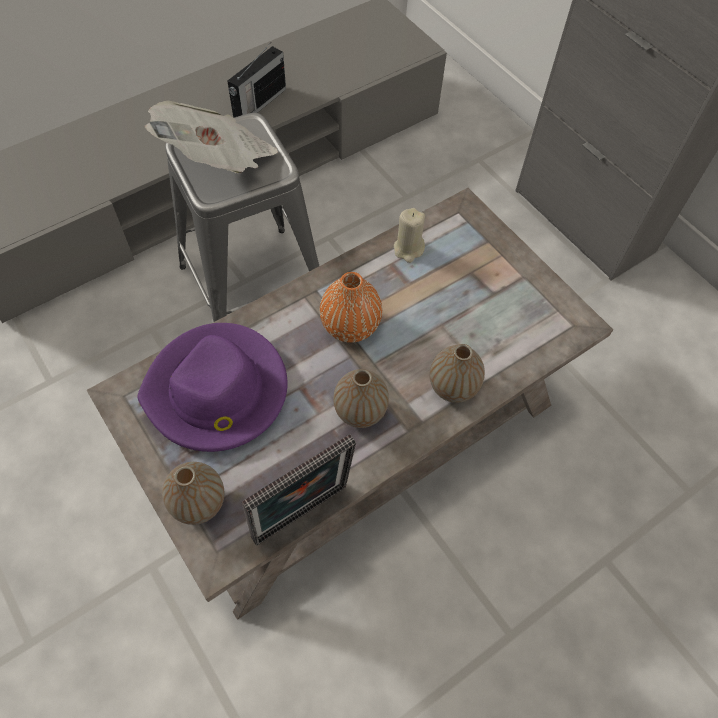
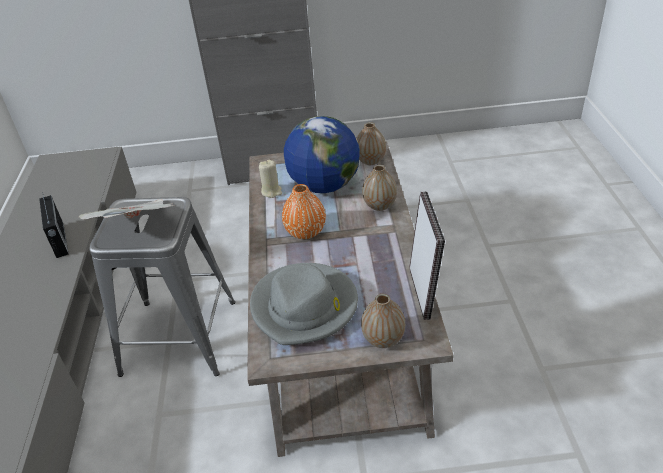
camera: 55 degrees left, 20 degrees down
(217, 391) = (305, 306): purple hat -> grey hat
(360, 411) = (368, 246): vase -> vase (370, 161)
(455, 302) = (324, 186): none -> globe

